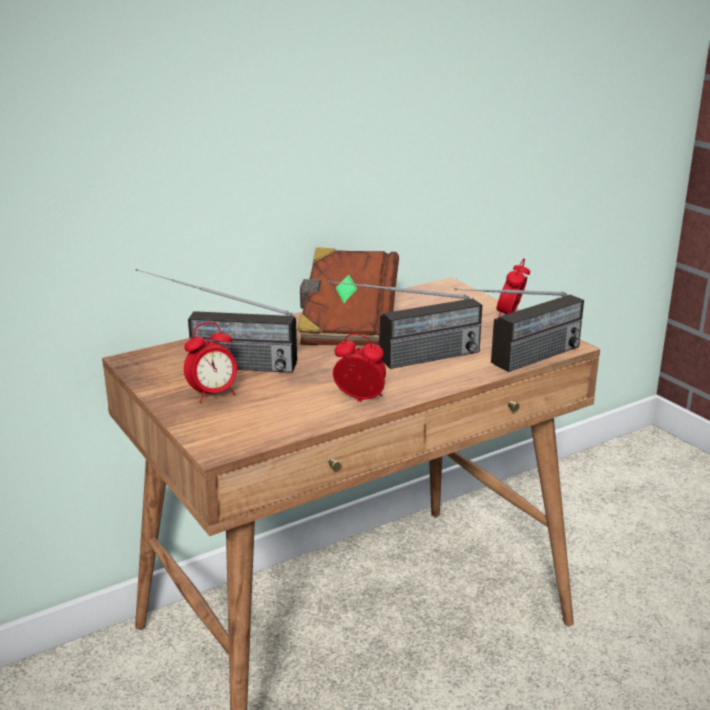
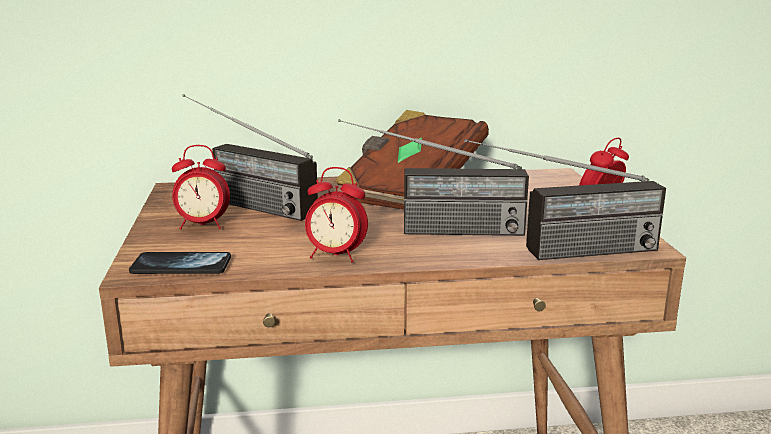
camera: 25 degrees right, 5 degrees down
(248, 436) = (181, 266): none -> phone
(360, 400) = (335, 256): alarm clock -> alarm clock turned 150 degrees clockwise

